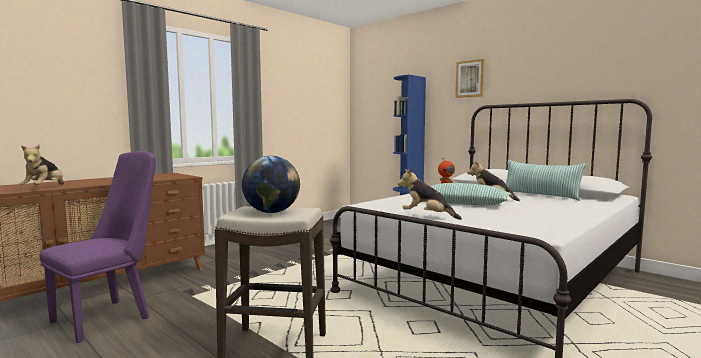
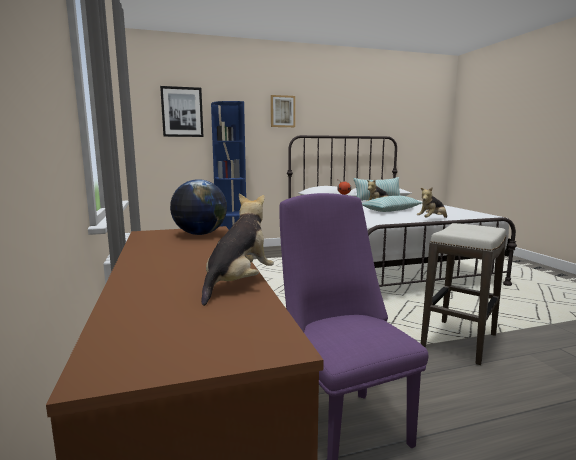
camera: 60 degrees left, 5 degrees up
(44, 188) = (238, 283): plush toy -> plush toy turned 90 degrees counterclockwise
(271, 212) = (470, 231): globe -> globe (200, 234)
(381, 90) = (182, 112): none -> picture

